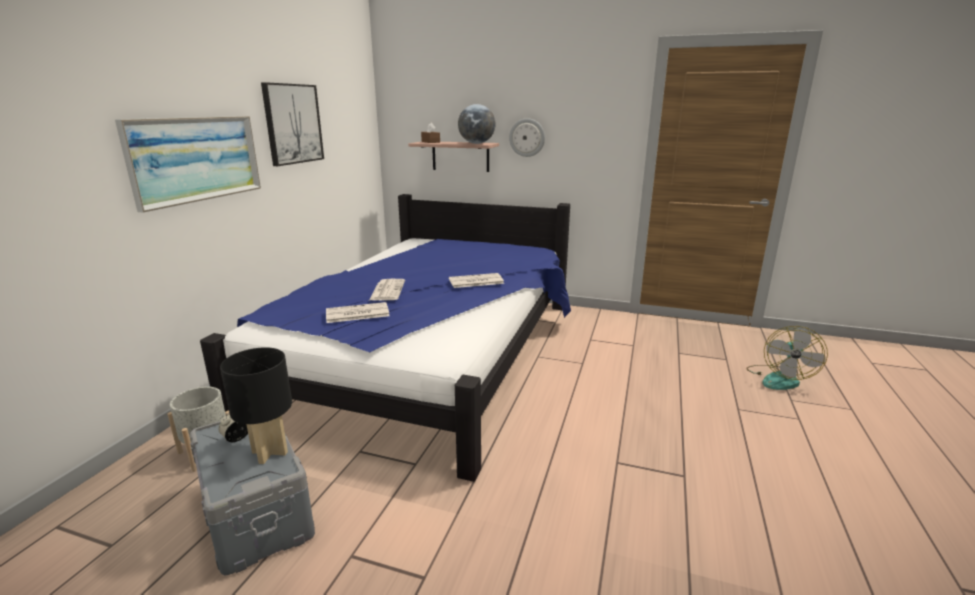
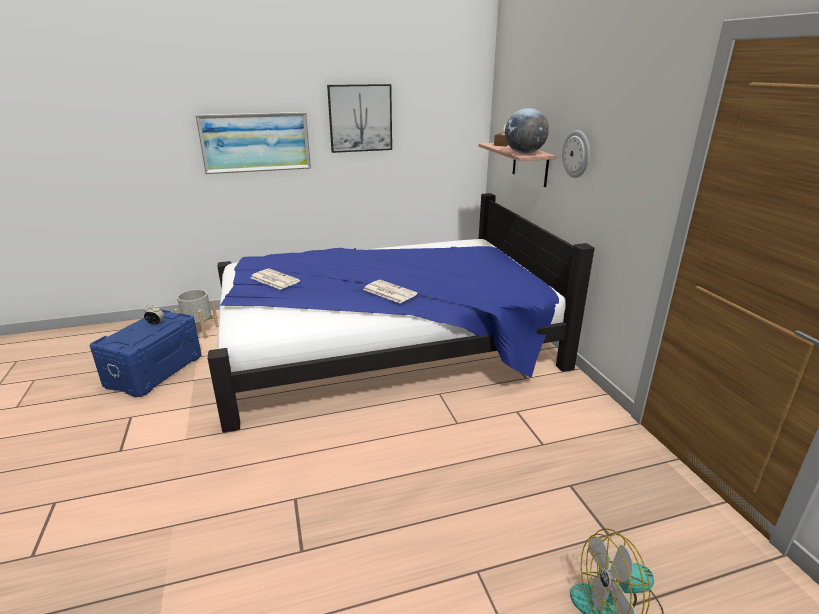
camera: 55 degrees right, 5 degrees up
(255, 513) = (154, 370): grey storage box -> blue storage box
(269, 452) = (146, 337): black table lamp -> none
(387, 290) = (329, 272): newspaper -> none

